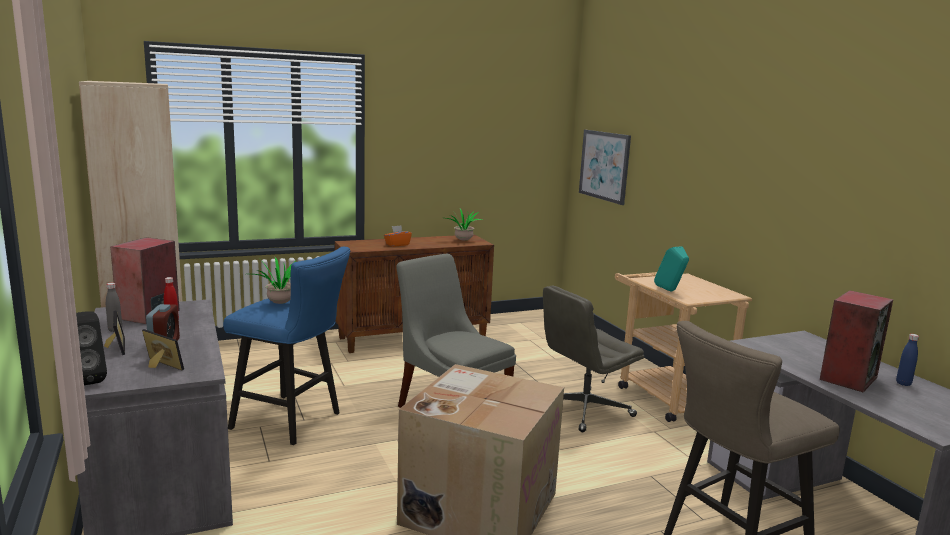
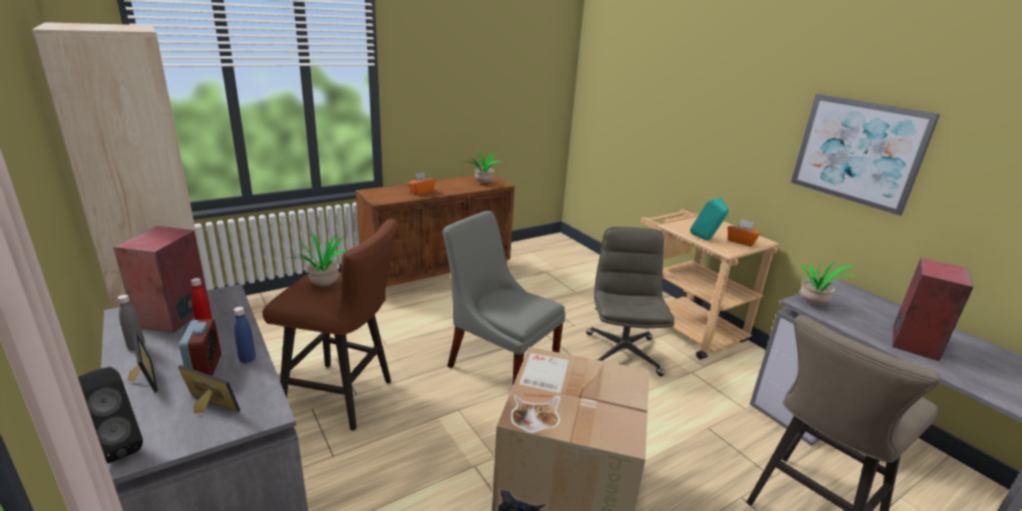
camera: 10 degrees left, 10 degrees up
(292, 421) = (345, 398): blue stool -> brown stool
(584, 410) = (622, 353): grey office chair -> grey office chair turned 135 degrees clockwise
(604, 165) = (613, 103): picture -> picture (858, 152)
(709, 294) = (741, 241): none -> orange tissue box
(760, 346) = (814, 304): none -> potted plant
(903, 383) = (962, 344): blue bottle -> blue bottle (247, 359)

